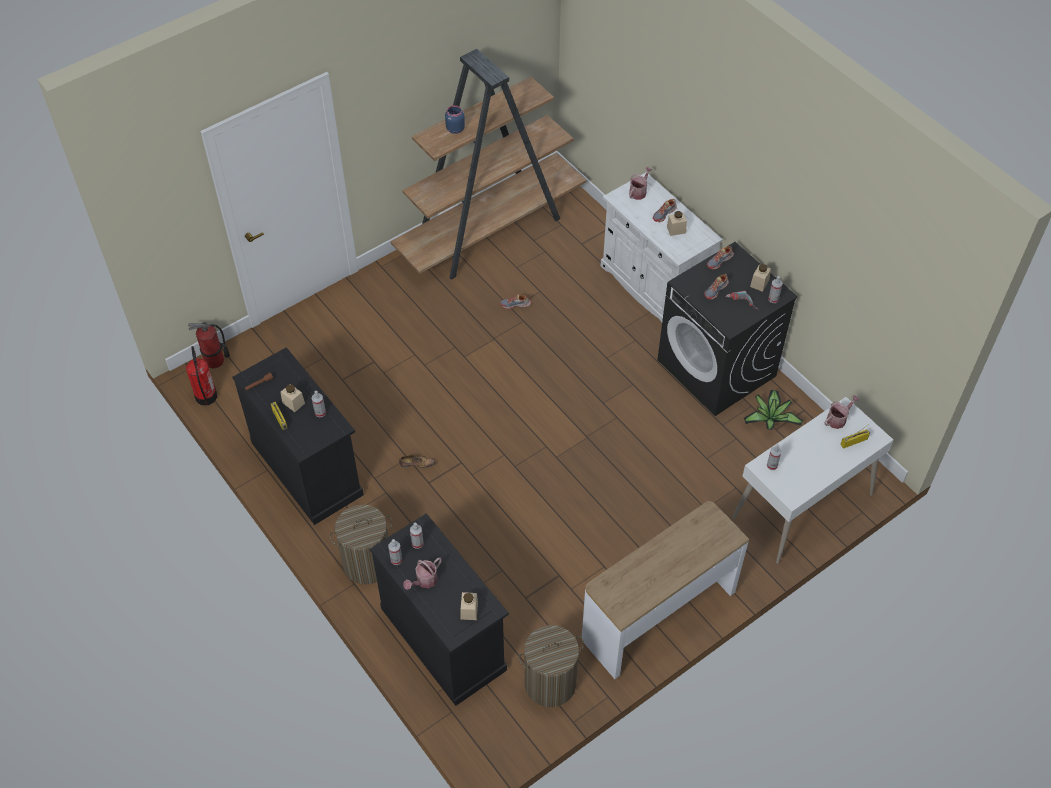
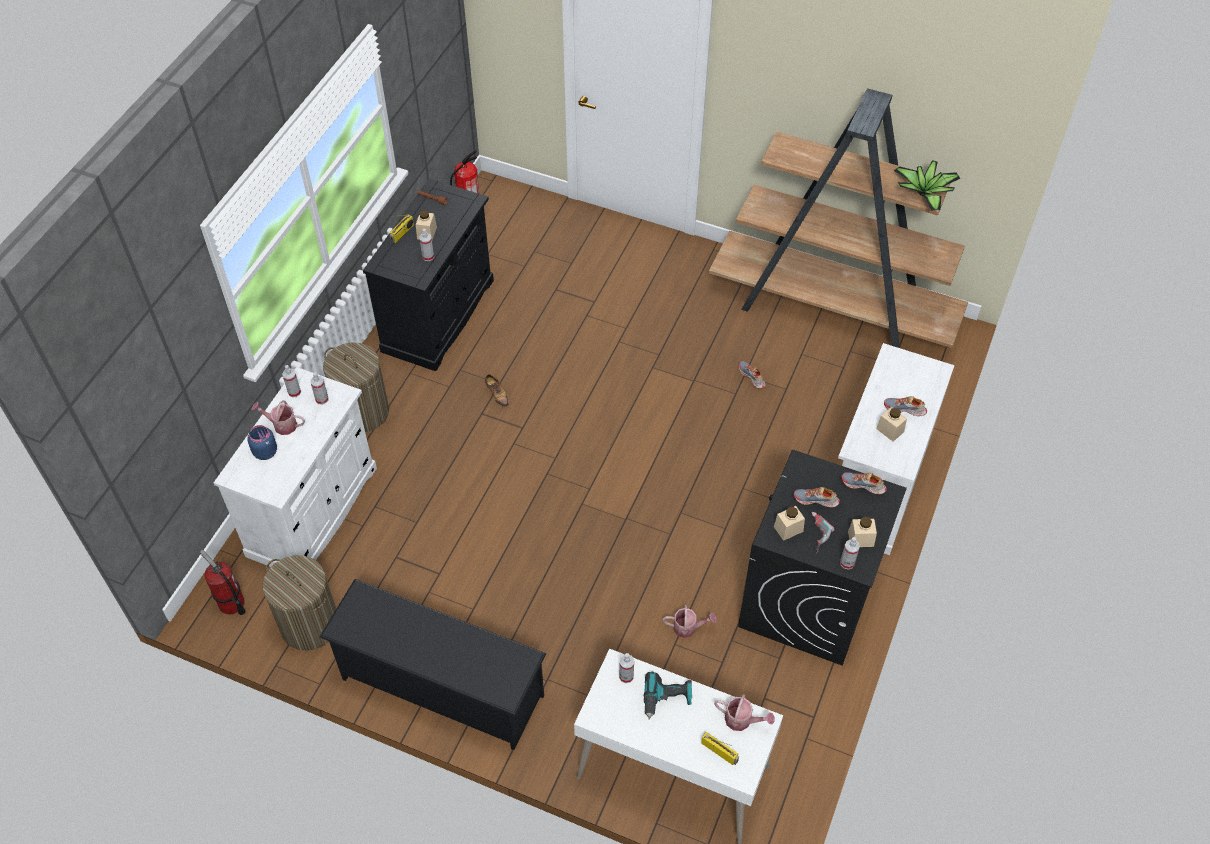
camera: 60 degrees right, 0 degrees up
(214, 361) = (512, 192): fire extinguisher -> fire extinguisher (231, 604)
(443, 638) = (313, 511): black cabinet -> white cabinet
(454, 129) = (815, 157): blue jar -> blue jar (265, 451)
(469, 610) = (267, 475): beige jar -> beige jar (788, 529)
(639, 191) = (917, 371): watering can -> watering can (688, 627)
(658, 615) = (441, 687): console table -> black shoe rack
(770, 418) = (776, 686): potted plant -> potted plant (925, 193)
(801, 451) = (667, 699): none -> power drill

